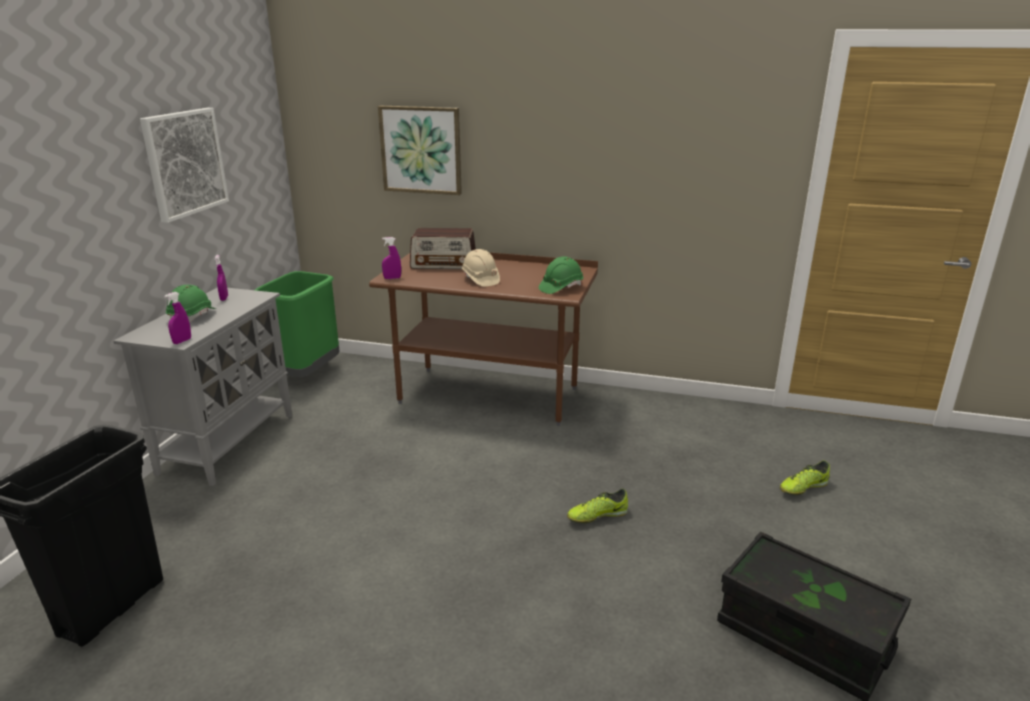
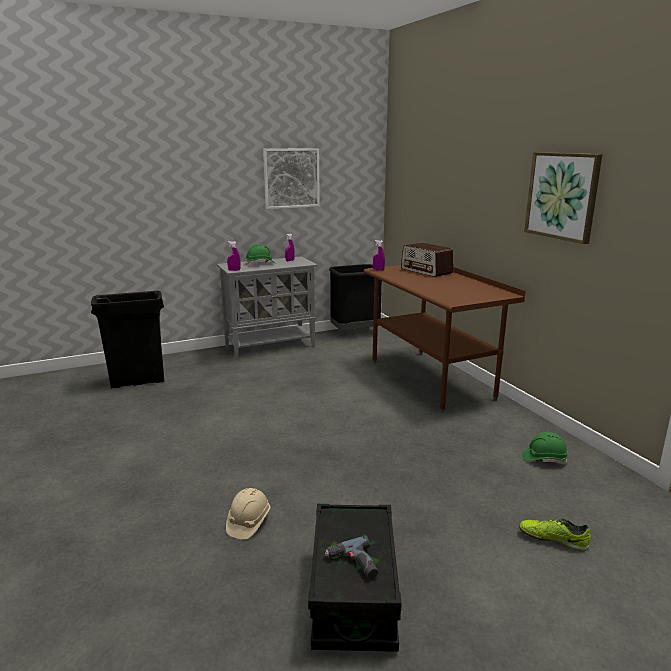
camera: 50 degrees right, 5 degrees down
(305, 374) = (355, 332): green trash can -> black trash can
(421, 150) = (440, 187): picture -> picture (562, 196)
(480, 279) = (424, 282): beige hard hat -> beige hard hat (248, 522)
(560, 287) = (461, 298): green hard hat -> green hard hat (544, 459)
(597, 516) = (366, 463): shoe -> none
(837, 600) = (353, 564): none -> power drill

